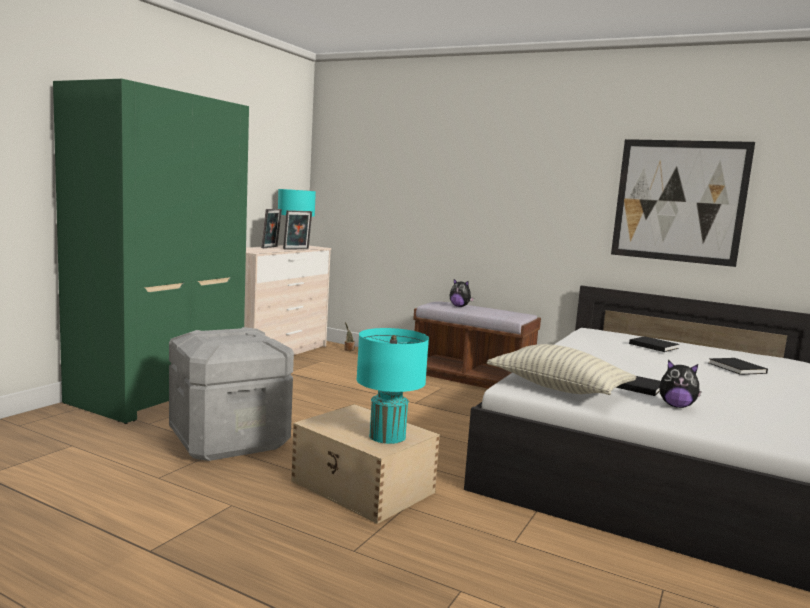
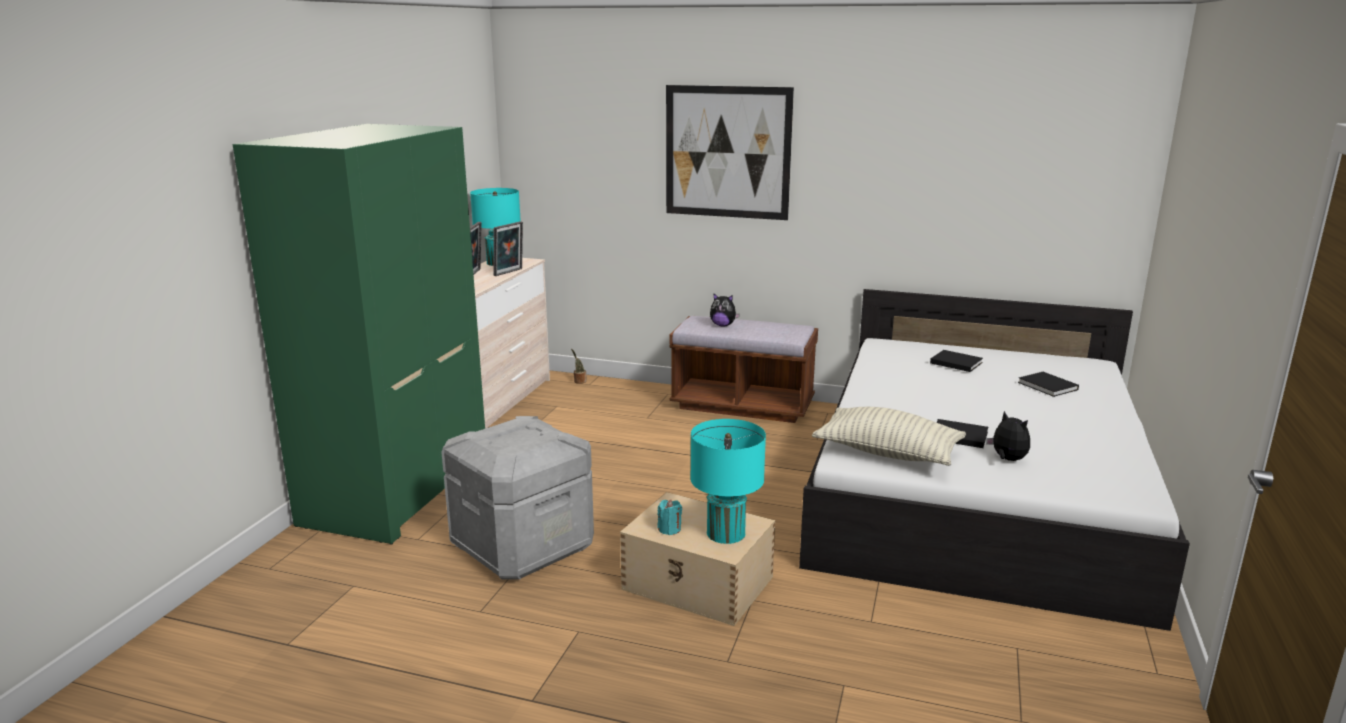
camera: 10 degrees left, 10 degrees up
(338, 427) = (669, 529): none -> turquoise candle
(676, 406) = (1007, 459): plush toy -> plush toy turned 135 degrees counterclockwise
(679, 201) = (973, 189): picture -> picture (727, 152)

